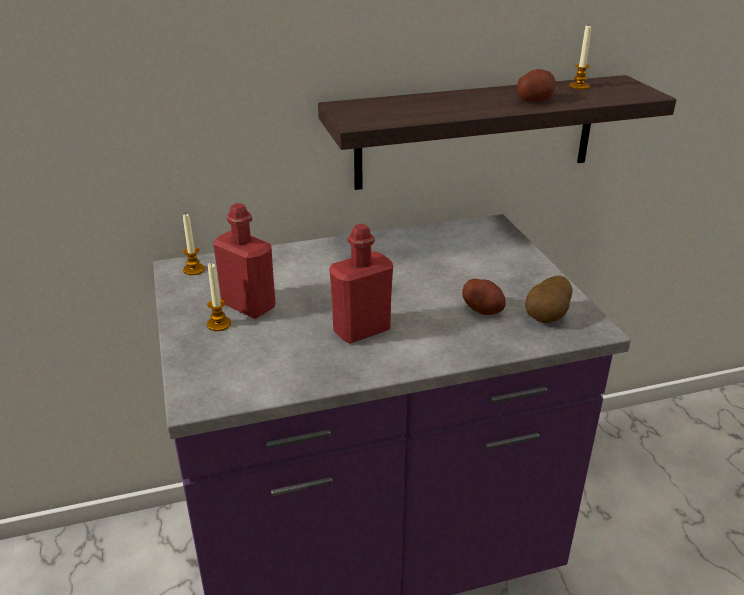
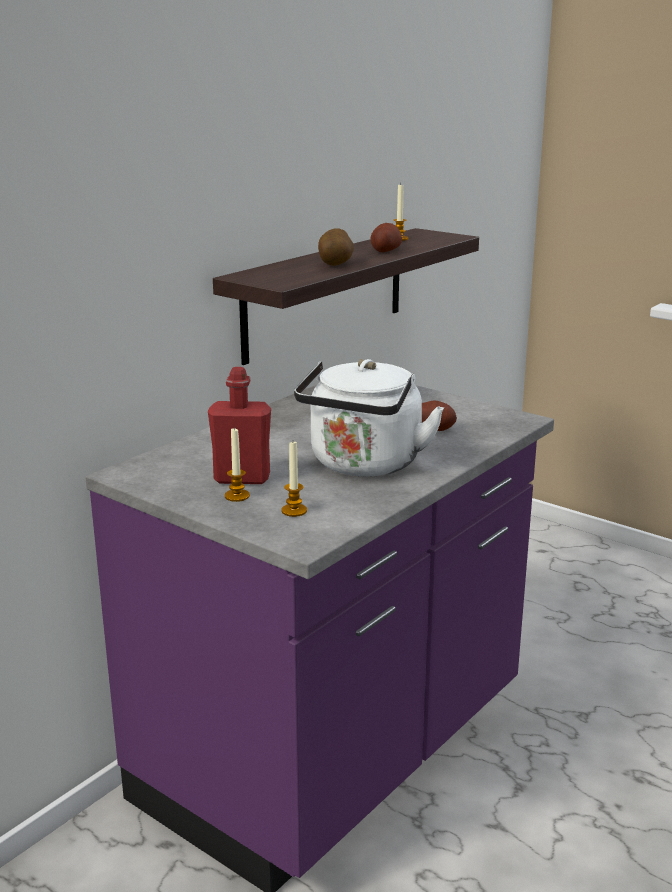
camera: 35 degrees left, 10 degrees down
(194, 270) = (142, 470): candle -> candle (294, 511)
(361, 330) = (364, 465): red bottle -> white kettle
(547, 318) = (485, 422): potato -> potato (336, 265)

